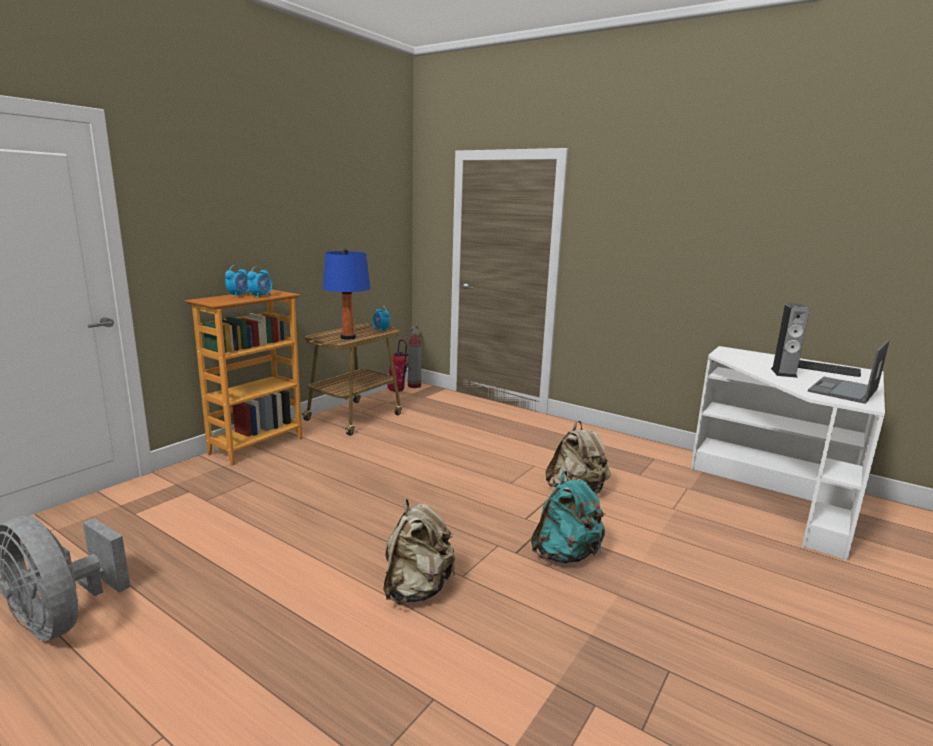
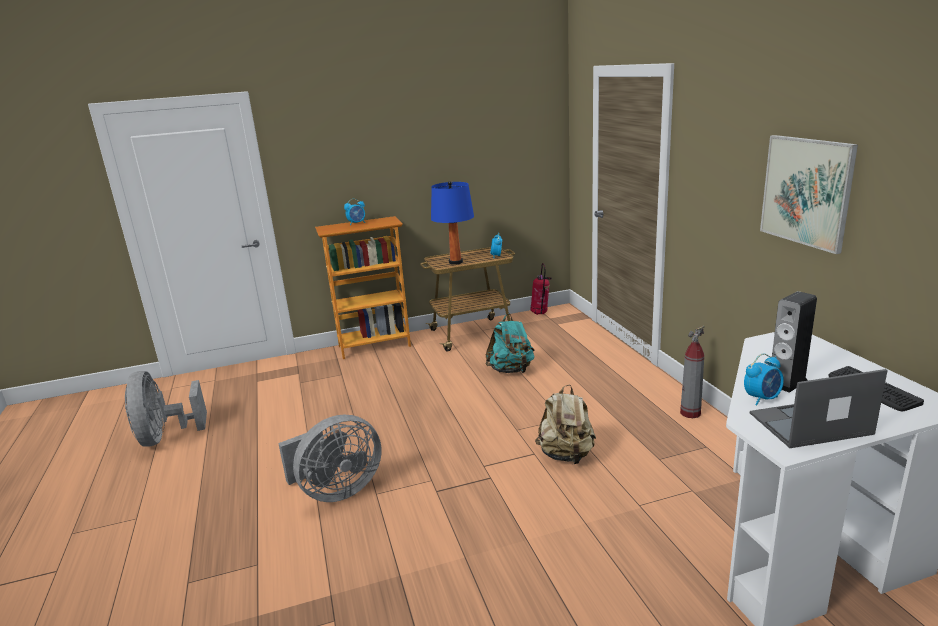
camera: 40 degrees right, 5 degrees up
(261, 296) = (369, 225): alarm clock -> alarm clock (762, 398)
(414, 386) = (563, 310): fire extinguisher -> fire extinguisher (690, 413)
(417, 589) = (337, 491): beige backpack -> grey fan
(565, 554) = (472, 508): turquoise backpack -> turquoise backpack (511, 370)
(723, 242) = (806, 191): none -> picture

